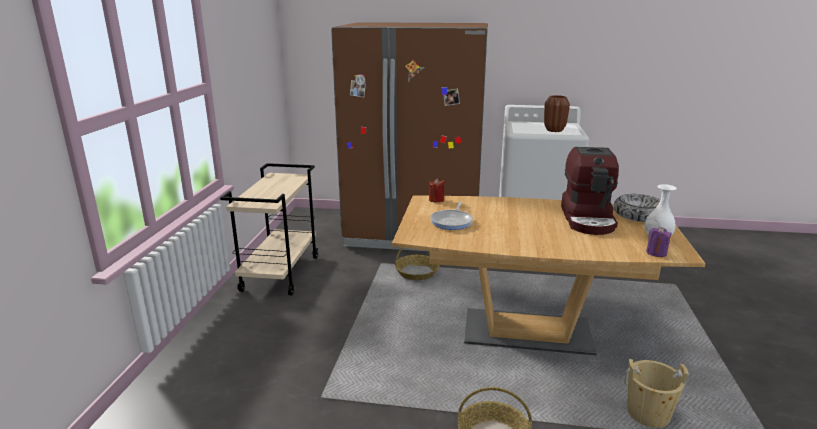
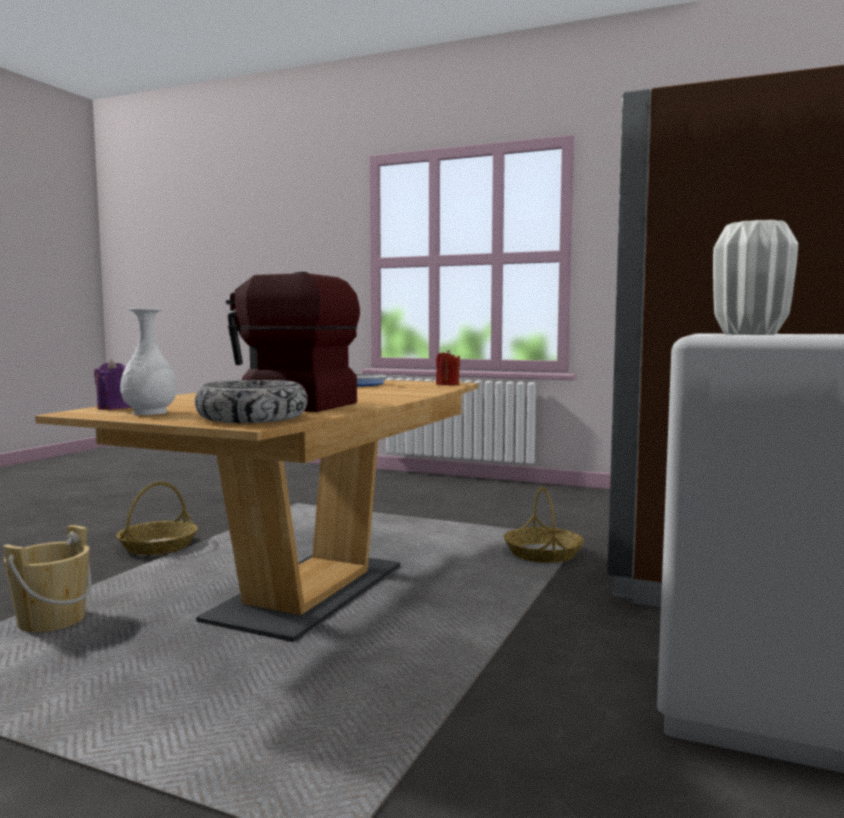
camera: 105 degrees right, 15 degrees down
(280, 273) = (558, 498): beige cart -> none
(554, 130) = (750, 334): brown vase -> white vase

